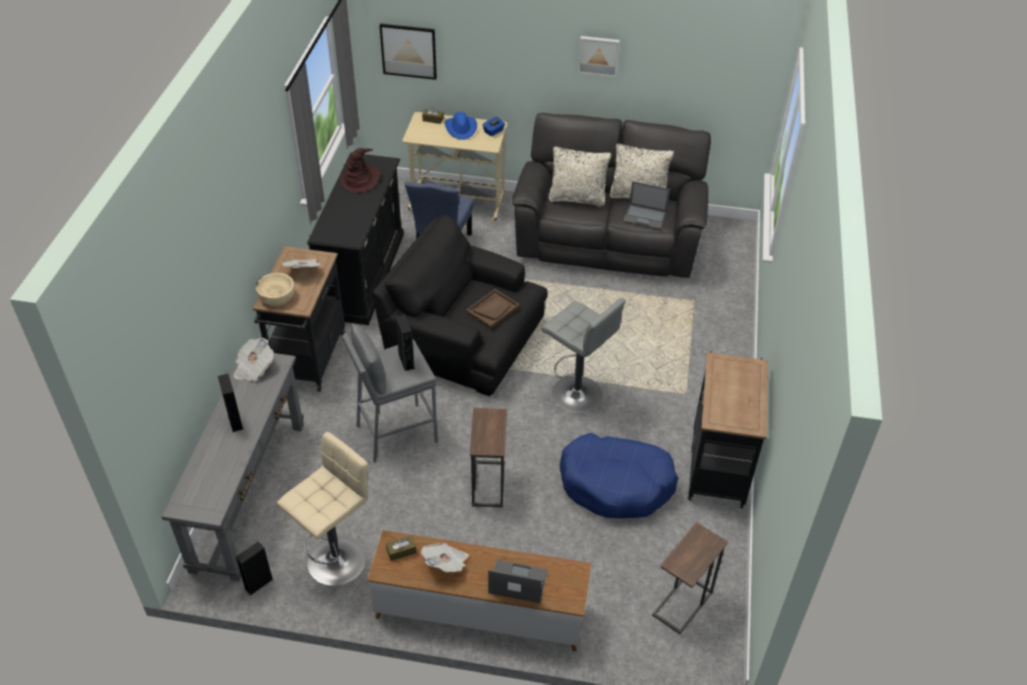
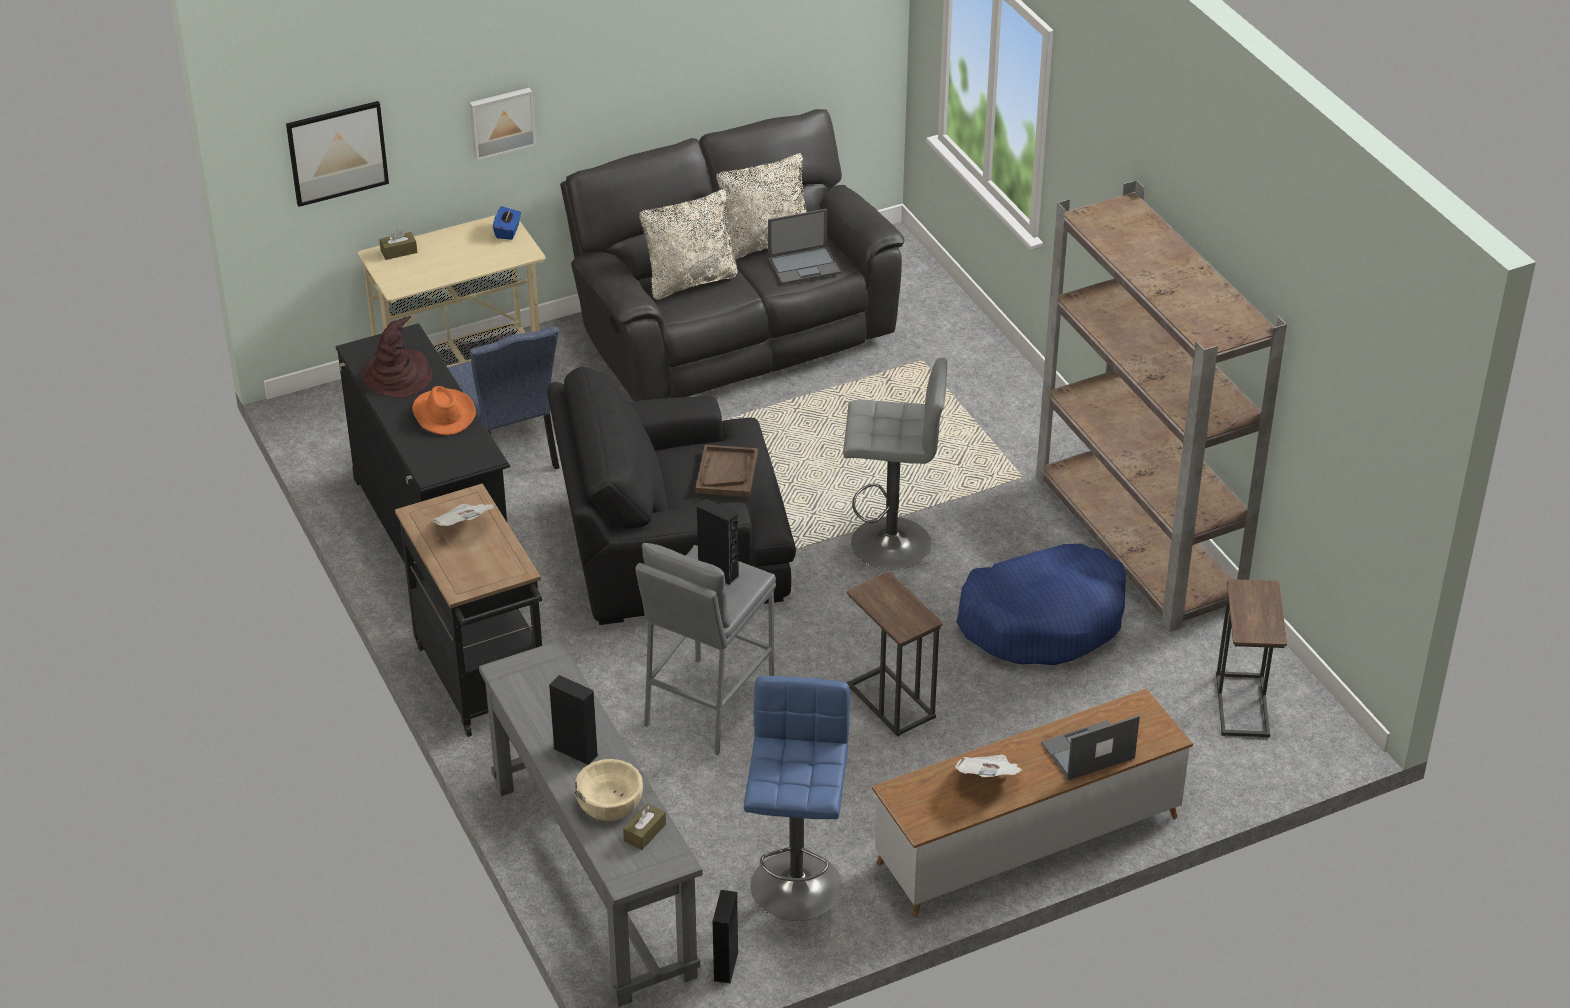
camera: 35 degrees left, 5 degrees down
(254, 368) = (523, 681): newspaper -> none
(277, 297) = (466, 575): beige bowl -> beige bowl (609, 803)
(337, 561) = (797, 885): beige stool -> blue stool
(359, 208) = (443, 414): none -> orange hat
(401, 551) = (921, 795): brown tissue box -> brown tissue box (645, 832)
(461, 128) = (456, 247): blue hat -> none
(598, 55) = (639, 51): picture -> picture (501, 122)
(717, 465) = (1138, 539): black cart -> brown bookcase

